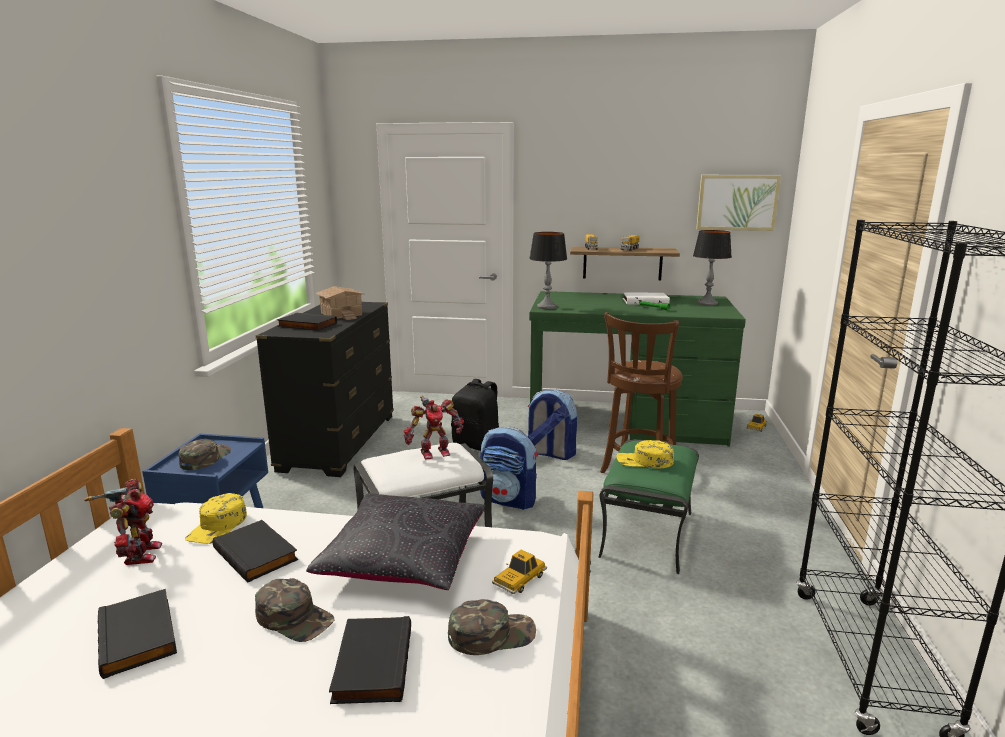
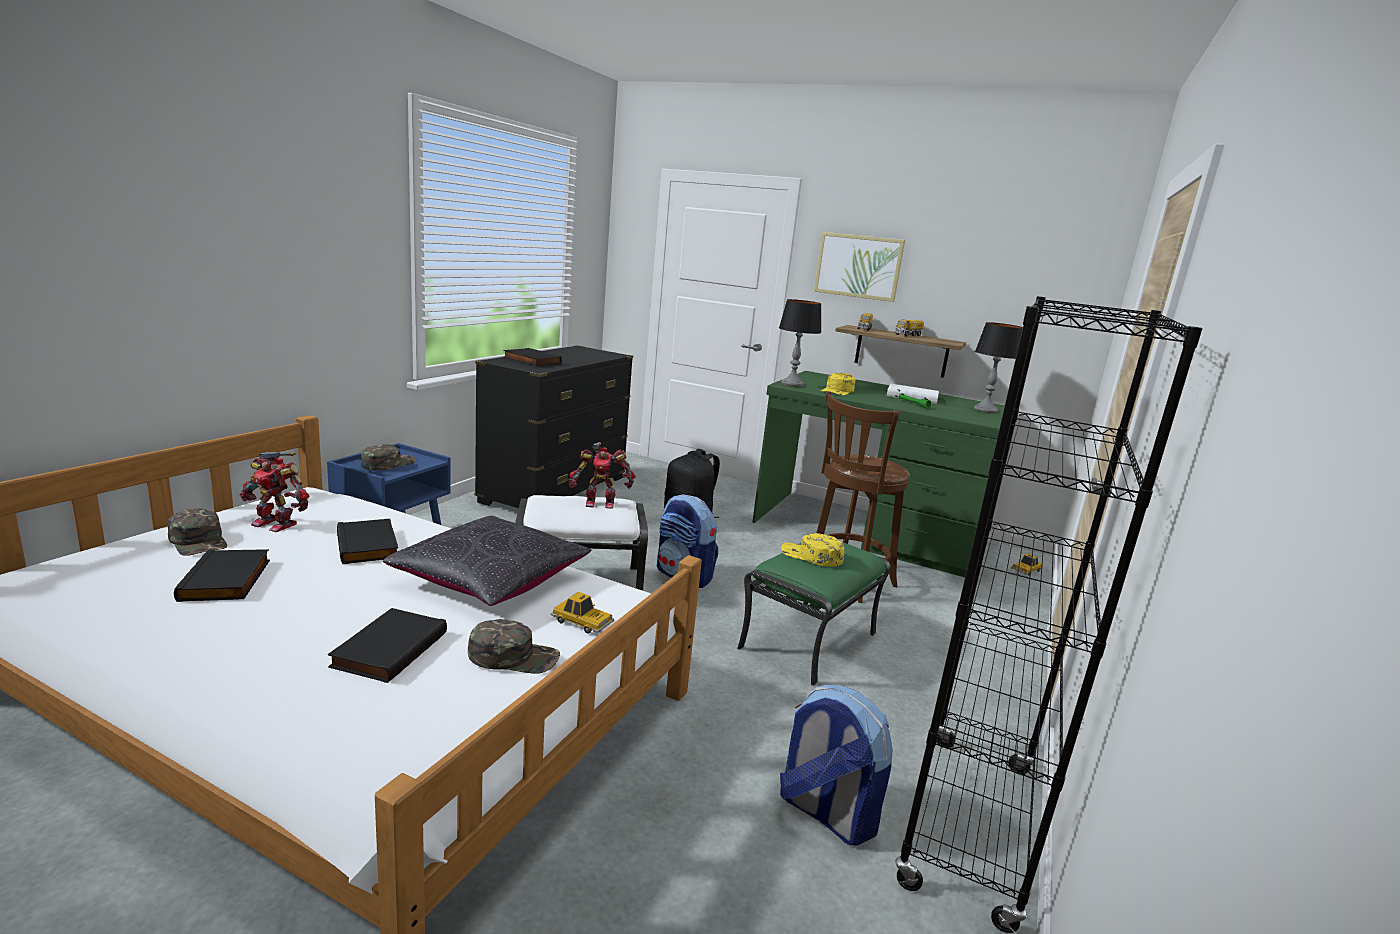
camera: 15 degrees right, 0 degrees up
(139, 554) = (277, 523): toy robot -> toy robot turned 105 degrees clockwise
(218, 526) = (356, 518): yellow cap -> yellow cap (838, 391)
(295, 618) = (357, 599): green cap -> green cap (199, 541)
(342, 314) = (576, 357): toy house -> none
(520, 579) = (582, 622): toy car -> toy car turned 120 degrees counterclockwise
(550, 453) = (760, 544): backpack -> backpack (825, 813)
(737, 202) = (1048, 296): picture -> picture (858, 266)

